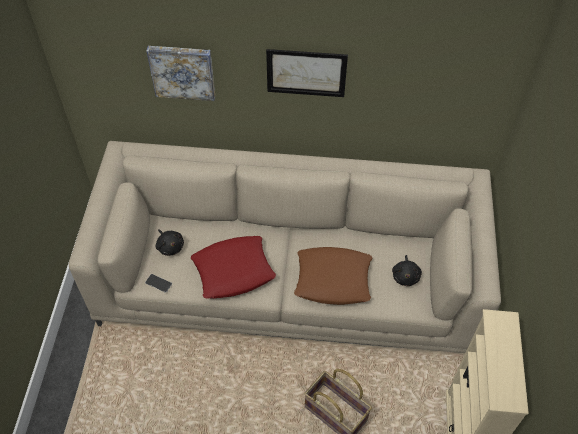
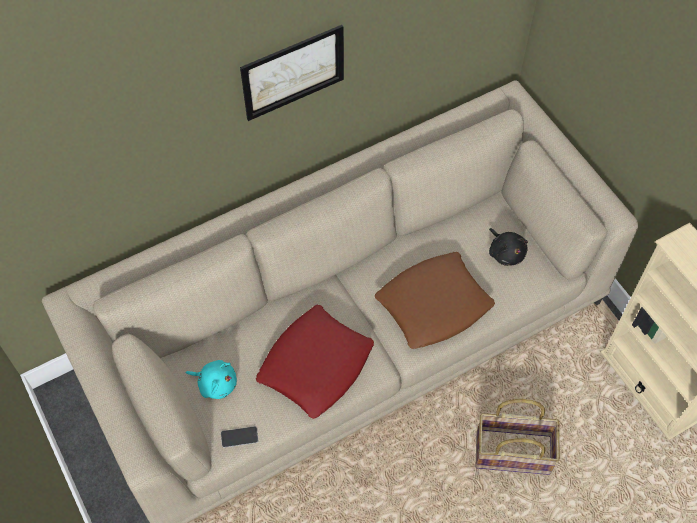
camera: 35 degrees left, 5 degrees up
(170, 246) = (215, 383): black plush toy -> turquoise plush toy
(182, 71) = (131, 151): picture -> none

